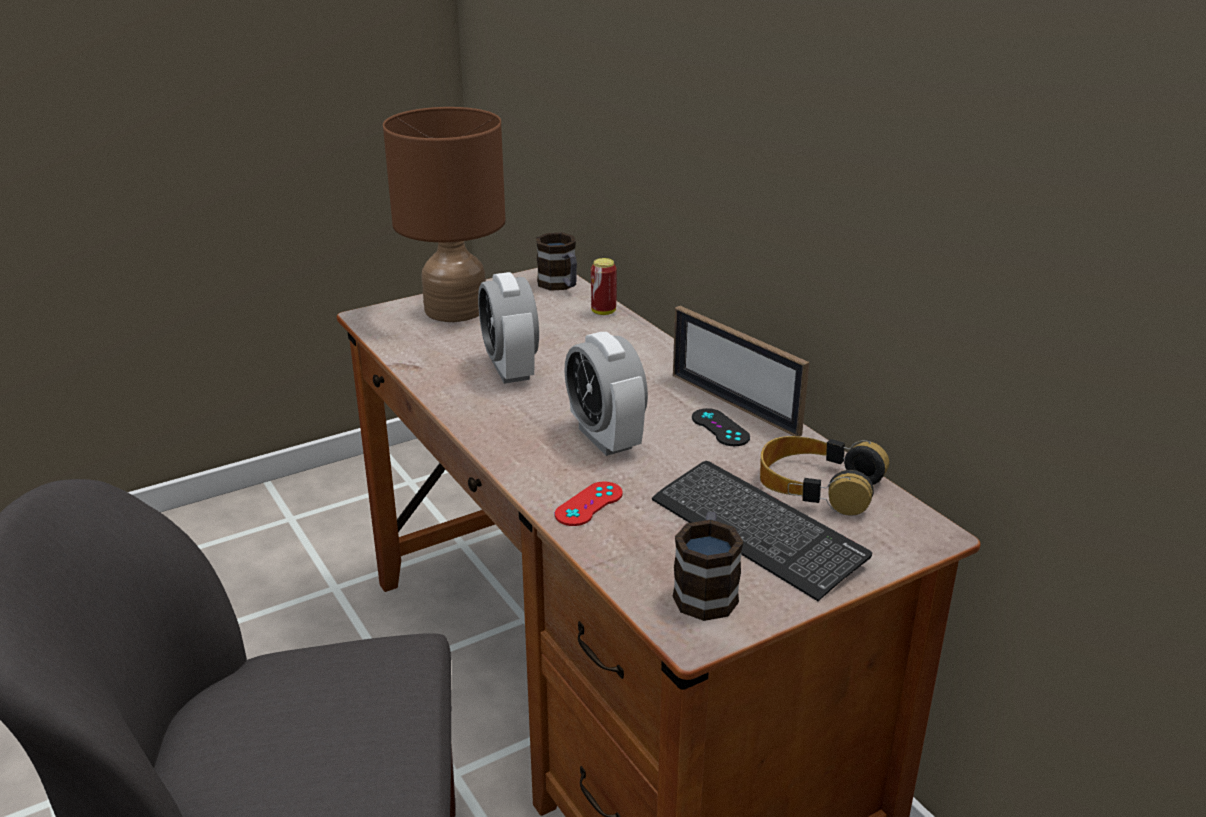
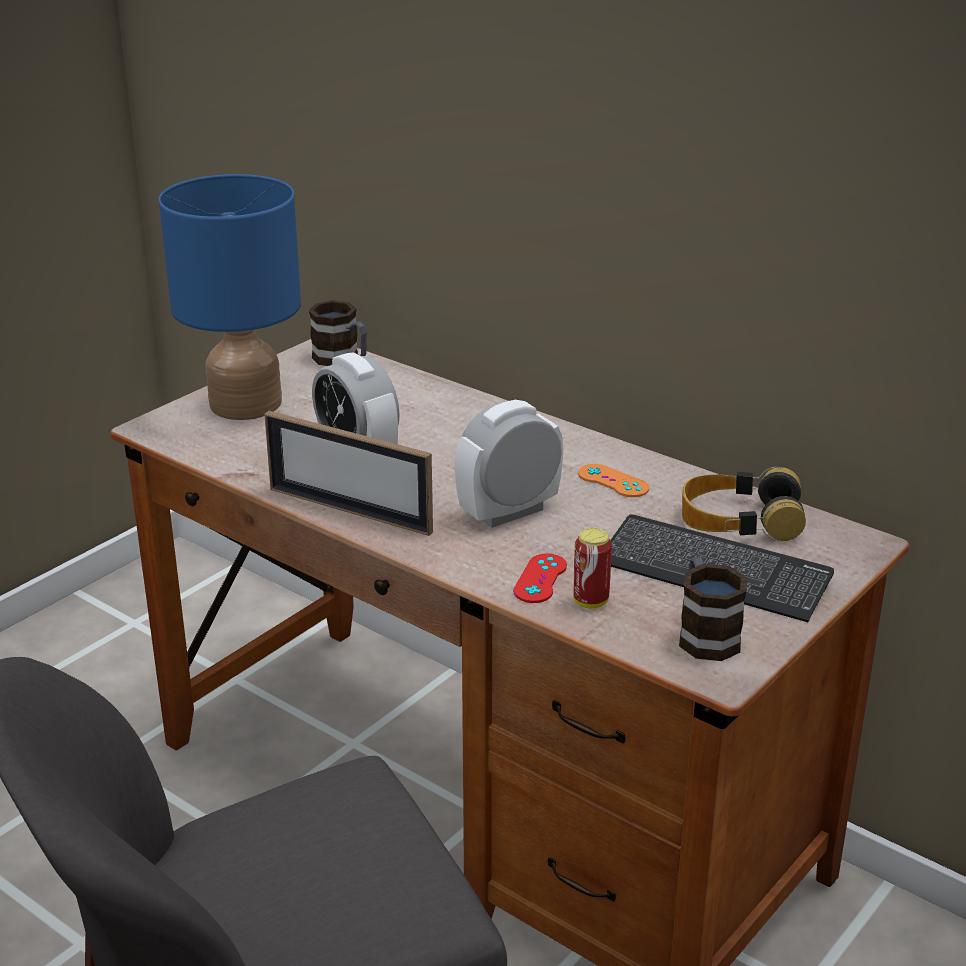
camera: 20 degrees left, 0 degrees up
(454, 309) = (244, 404): brown table lamp -> blue table lamp
(603, 312) = (410, 382): can -> can (590, 601)
(605, 438) = (509, 512): alarm clock -> alarm clock turned 105 degrees clockwise
(720, 428) = (613, 481): black game controller -> orange game controller
(734, 404) = (610, 455): picture frame -> picture frame (349, 510)

